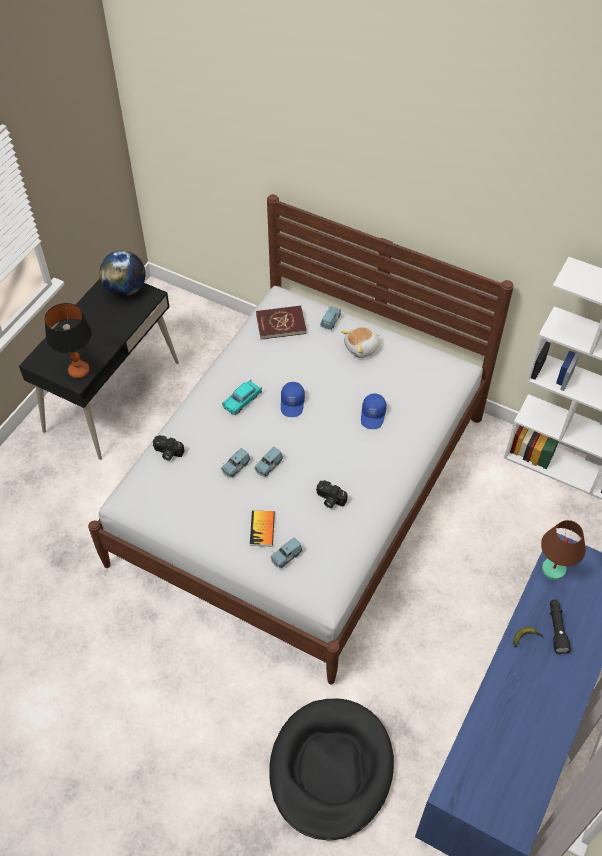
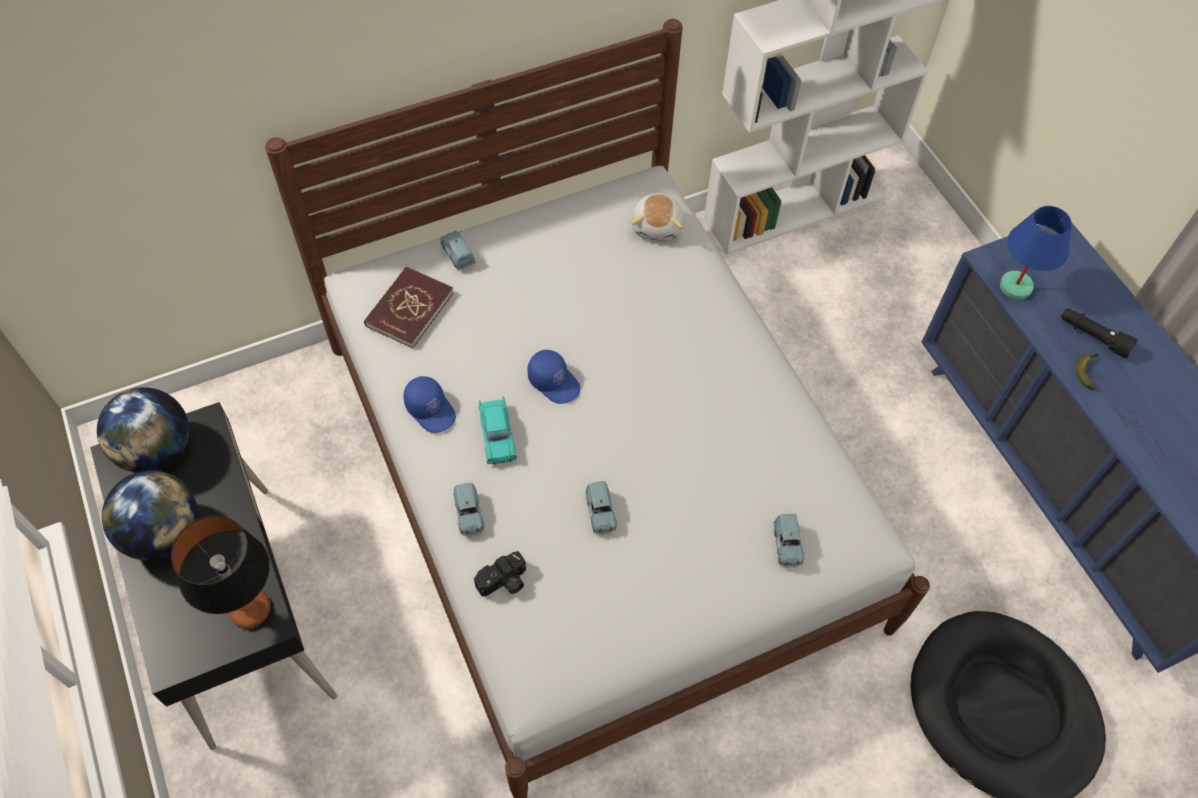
camera: 55 degrees left, 5 degrees up
(90, 319) = (164, 534): none -> globe
(262, 529) = (724, 546): book -> none
(268, 466) = (631, 474): blue toy car -> blue toy car (469, 515)
(329, 499) = (738, 440): camera -> none
(362, 348) = (533, 252): plush toy -> plush toy (658, 226)
(373, 415) = (649, 310): blue cap -> blue cap (431, 409)
(553, 569) = (1015, 286): brown table lamp -> blue table lamp

